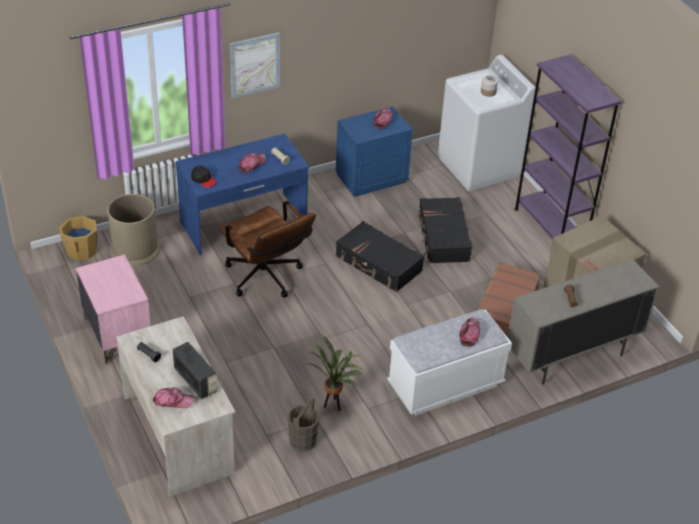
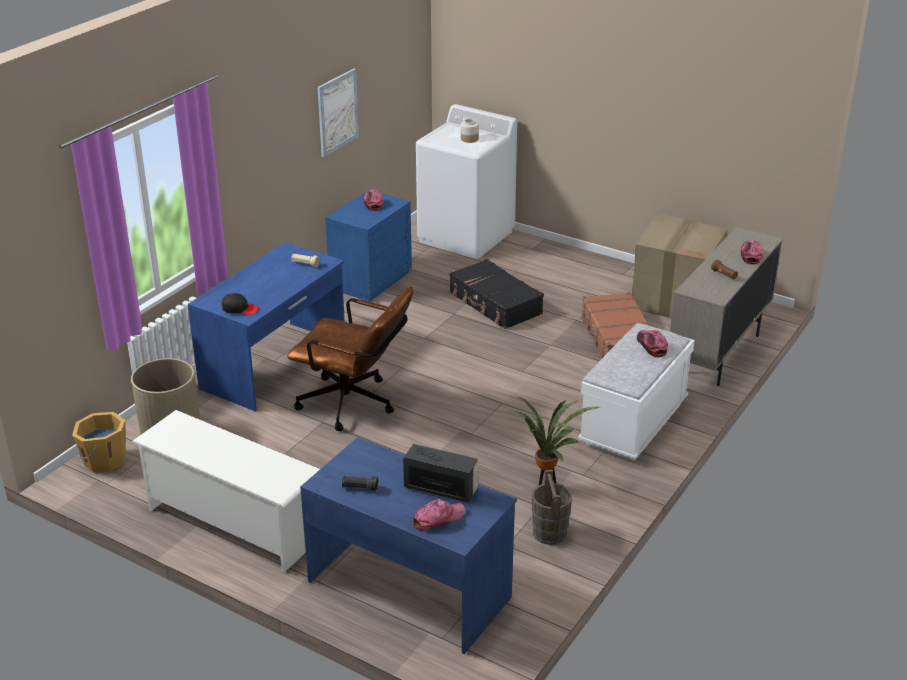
camera: 30 degrees left, 10 degrees down
(117, 334) = (234, 523): pink nightstand -> white shoe rack
(179, 434) = (410, 588): beige desk -> blue desk
(252, 164) = (279, 279): cap -> cap (750, 255)
(255, 65) = (240, 160): picture -> picture (337, 112)
(378, 264) = (456, 348): black suitcase -> none
(550, 227) = (584, 261): purple bookcase -> none

